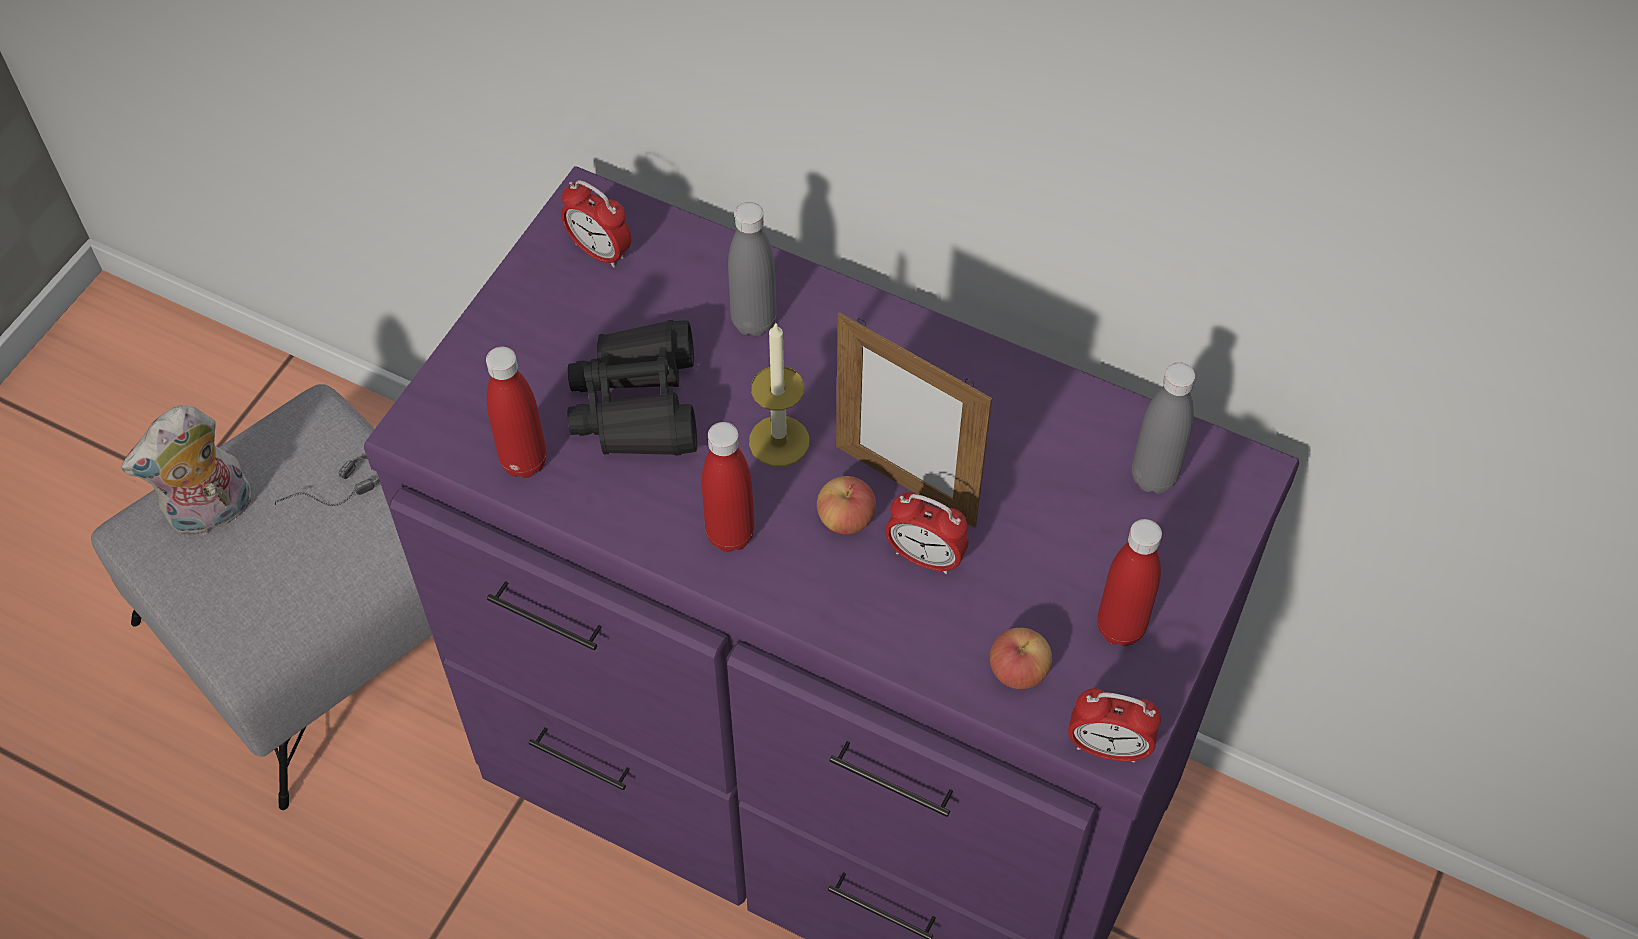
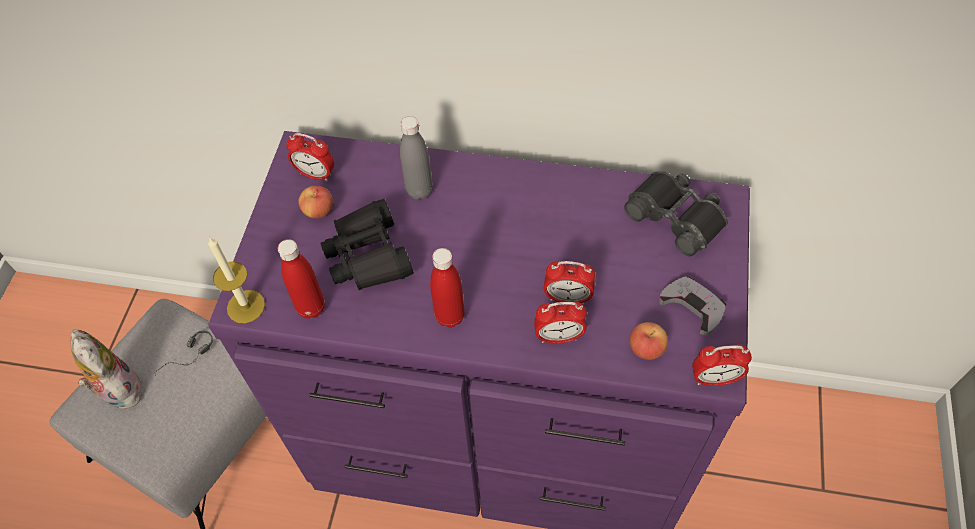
camera: 15 degrees left, 0 degrees up
(211, 514) = (118, 389): plush toy -> plush toy turned 105 degrees clockwise
(779, 441) = (458, 254): candle -> candle (246, 306)
(846, 519) = (514, 288): apple -> apple (318, 211)
(887, 614) = (559, 337): none -> alarm clock
(905, 485) = (540, 260): picture frame -> none
(1120, 628) = (693, 306): red bottle -> grey game controller
(1153, 477) = (676, 217): grey bottle -> black binoculars

